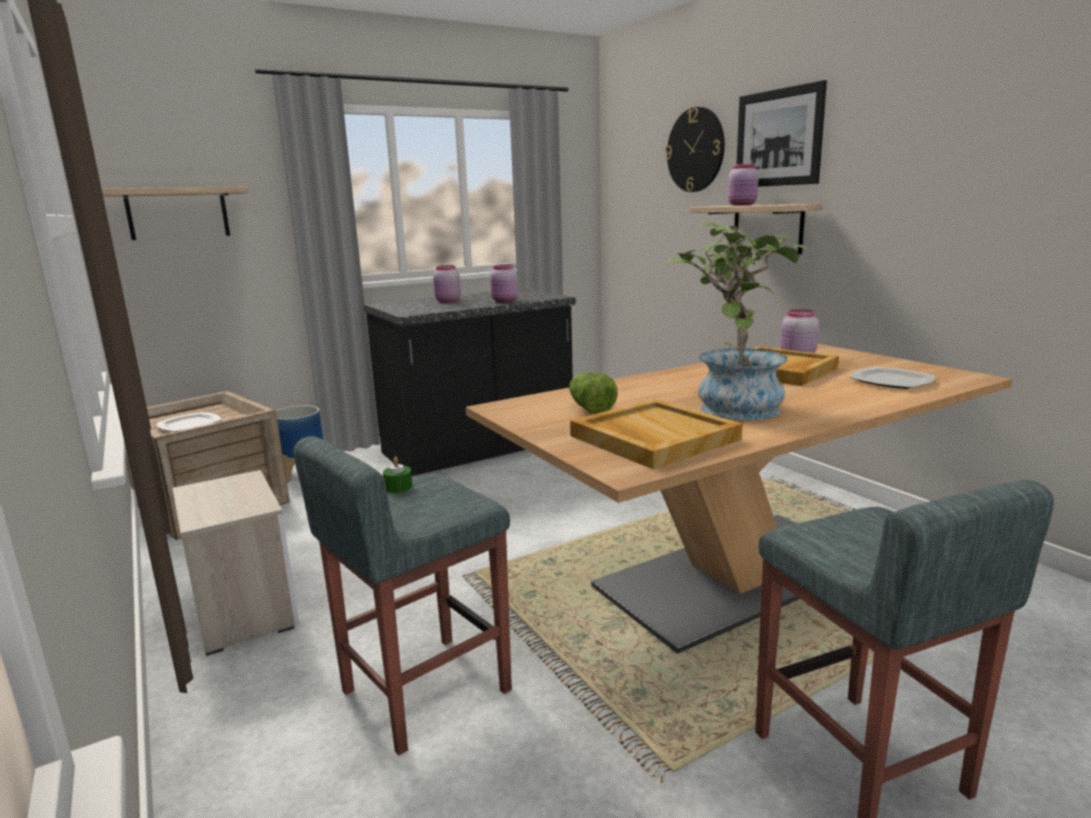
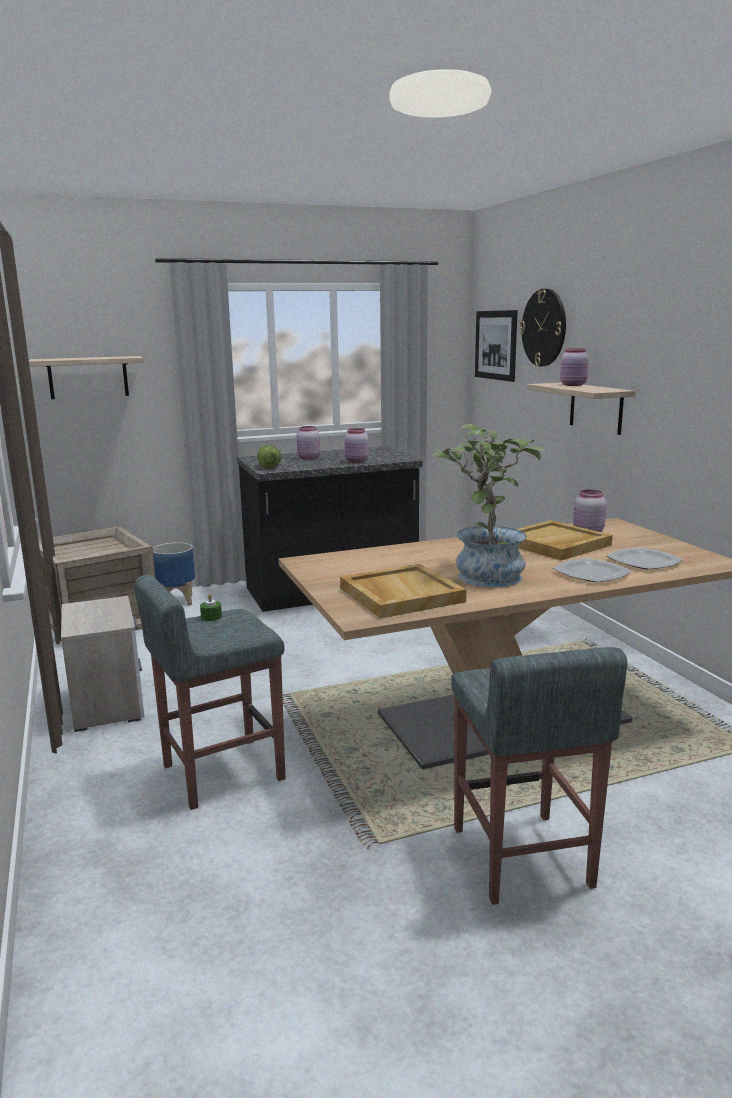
camera: 10 degrees right, 0 degrees up
(189, 425) = (84, 554): plate -> plate (591, 573)
(590, 408) = (372, 567): lettuce -> lettuce (268, 466)
(778, 138) = (606, 326): picture -> picture (496, 345)

